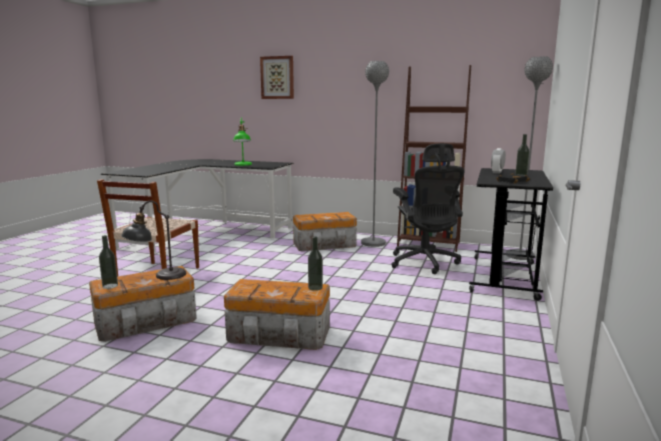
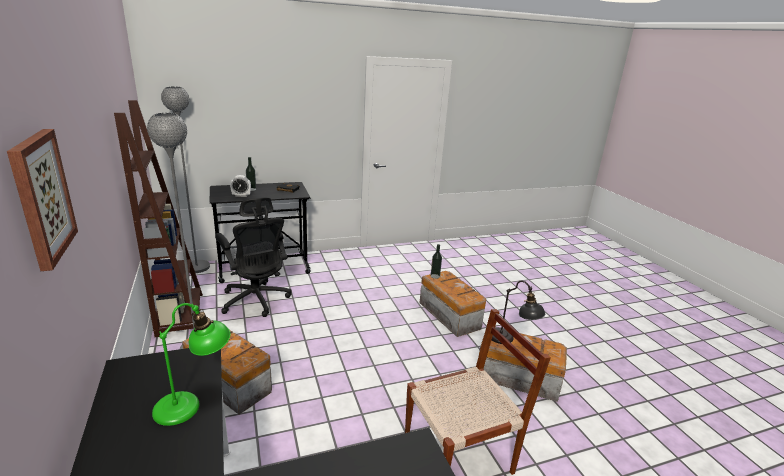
camera: 130 degrees left, 10 degrees up
(110, 286) = (552, 348): bottle -> none
(424, 263) = (256, 302): office chair -> office chair turned 105 degrees clockwise

